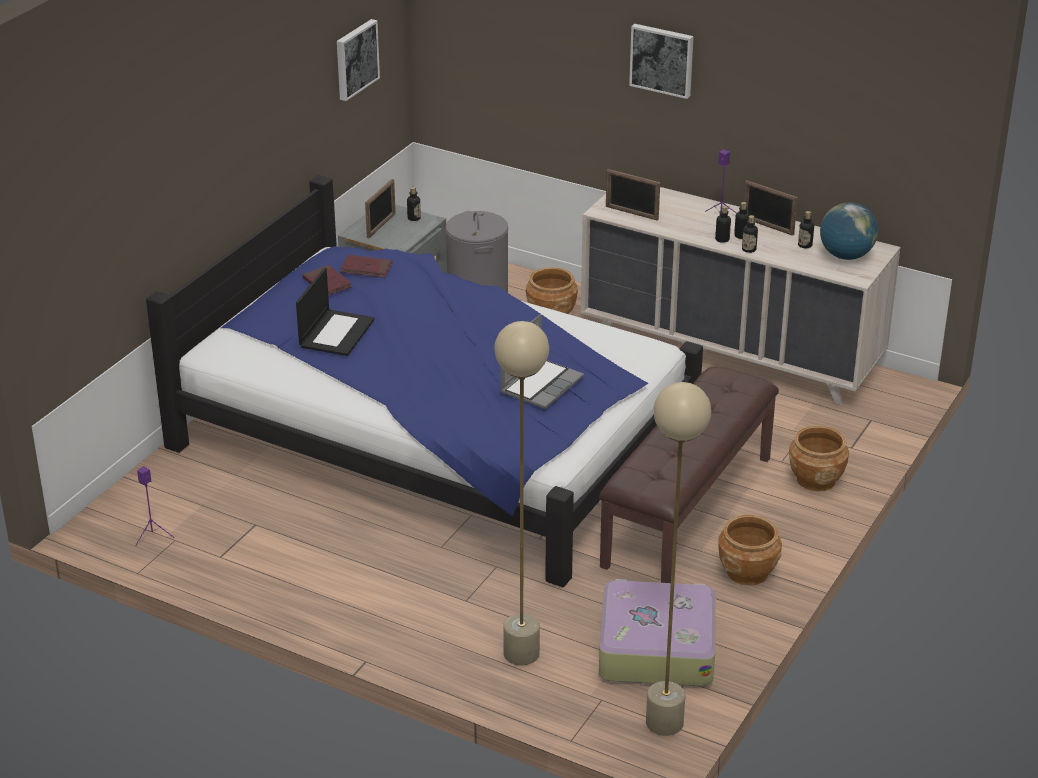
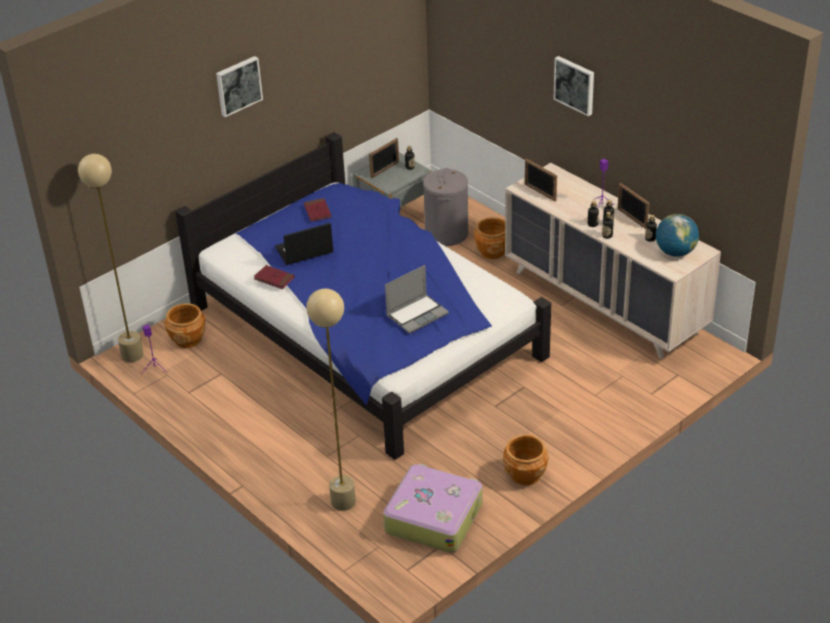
camera: 20 degrees right, 5 degrees up
(336, 332) = (303, 250): laptop -> laptop turned 150 degrees counterclockwise
(355, 59) = (372, 53): picture -> picture (238, 85)
(366, 269) = (349, 204): red book -> red book (274, 279)
(664, 723) = (411, 572): beige floor lamp -> beige floor lamp (132, 355)
(686, 510) = (508, 419): brown bench -> none
(815, 479) = (611, 413): brown planter -> brown planter (188, 339)

